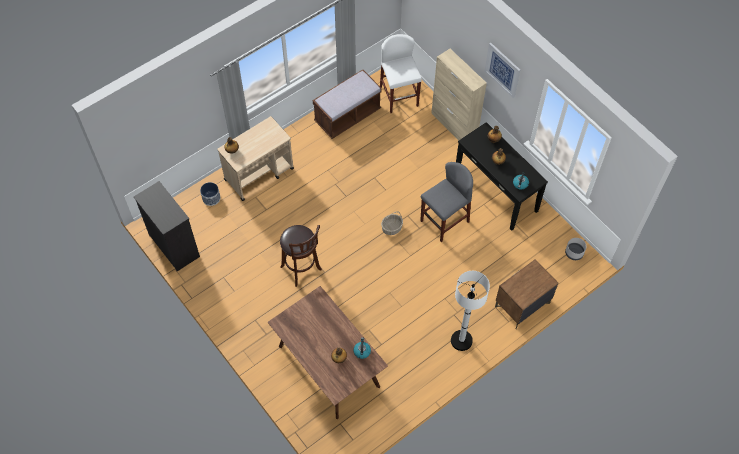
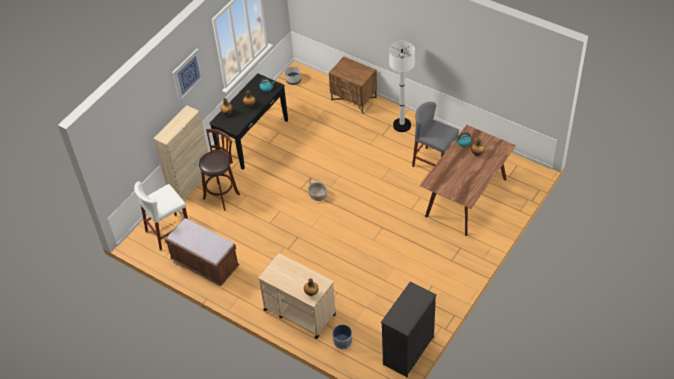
camera: 105 degrees left, 10 degrees down
(302, 270) = (387, 244): brown stool -> brown stool (222, 195)
(444, 221) = (296, 163): grey stool -> grey stool (434, 163)

